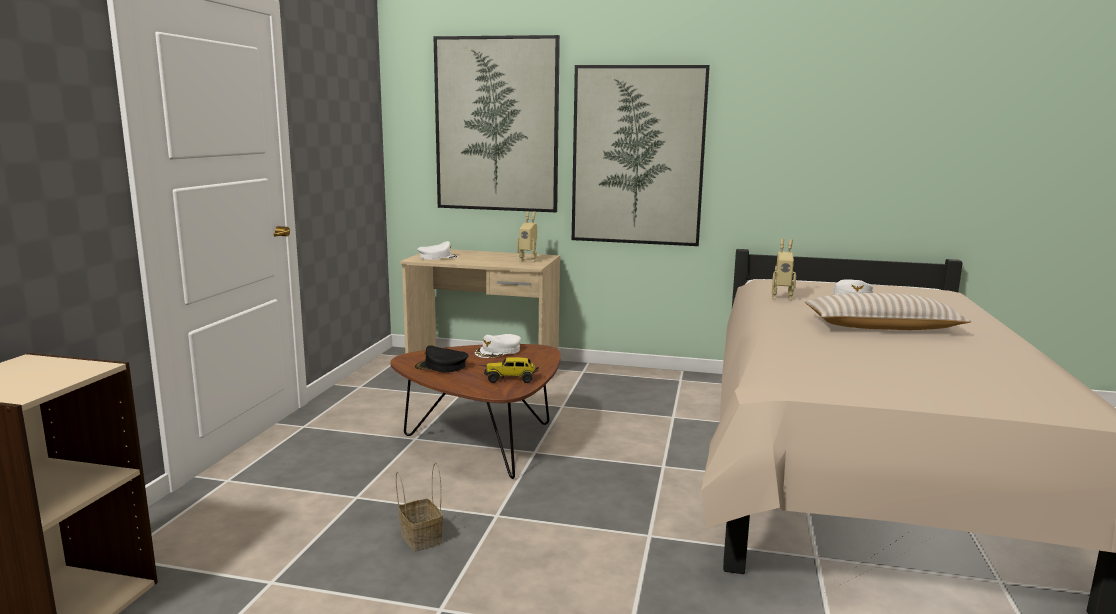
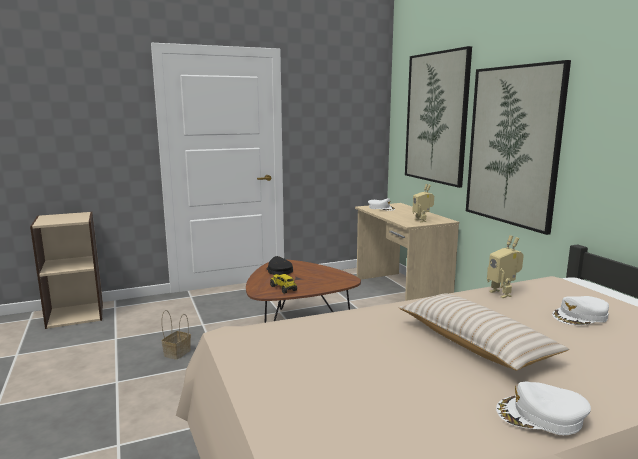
camera: 55 degrees right, 0 degrees up
(498, 351) = (325, 273): white cap -> white cap (541, 416)

